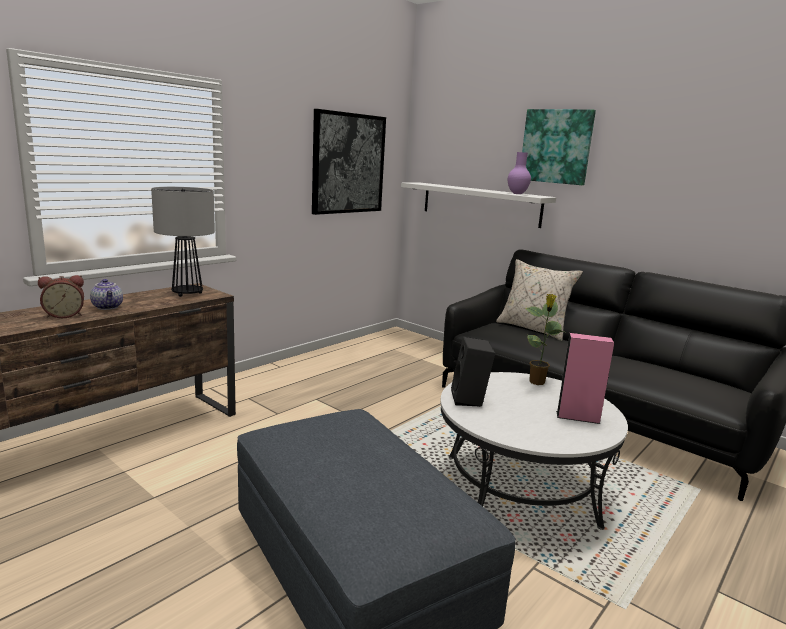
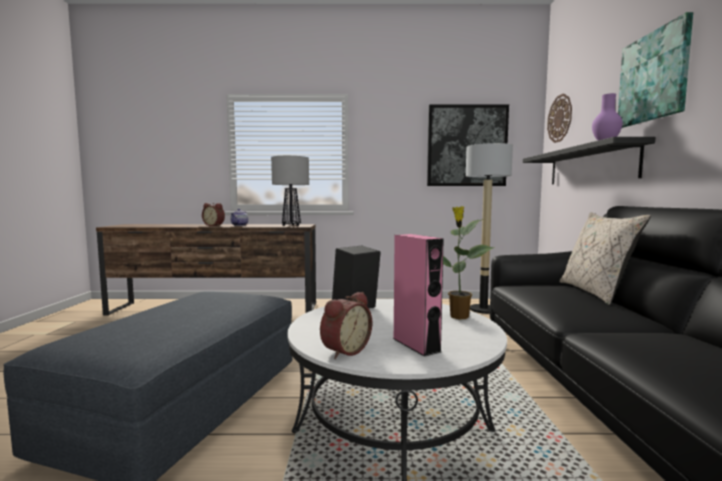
camera: 50 degrees right, 10 degrees down
(381, 351) = (483, 309): none -> floor lamp
(436, 144) = (560, 118): none -> wall clock
(480, 204) = (589, 166): white shelf -> black shelf
(564, 440) = (344, 350): none -> alarm clock

